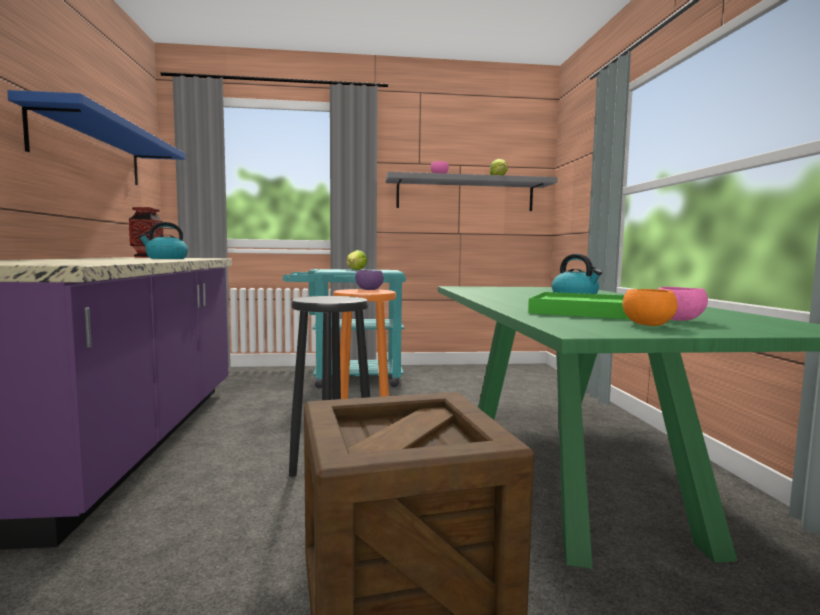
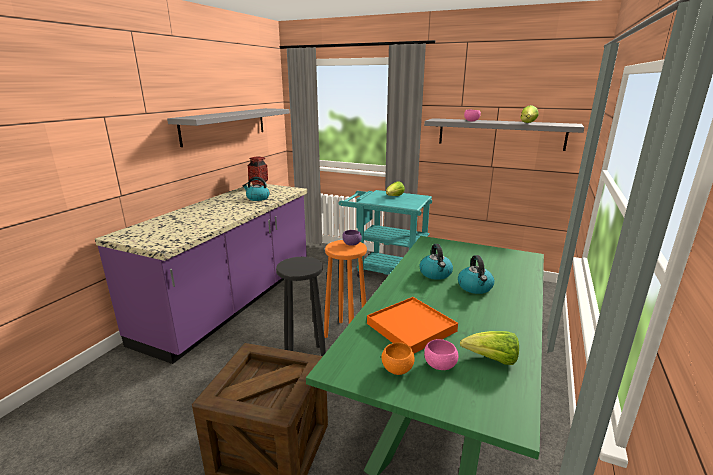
camera: 30 degrees right, 15 degrees up
(90, 149) = (225, 125): blue shelf -> grey shelf
(516, 295) = (436, 274): none -> kettle
(582, 311) = (411, 327): green tray -> orange tray
(709, 314) = (492, 360): none -> lettuce

